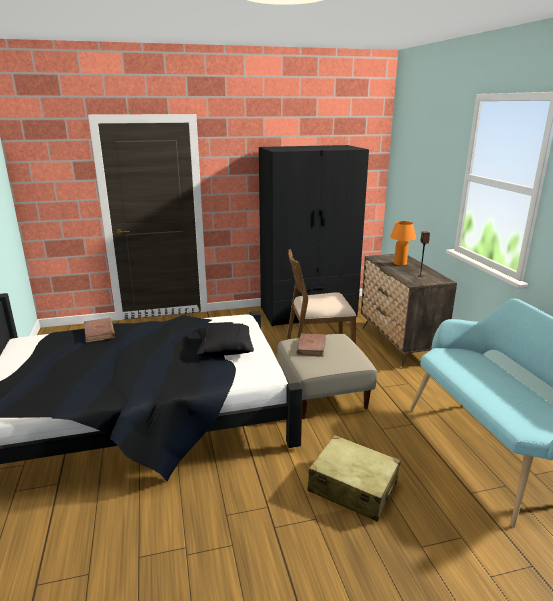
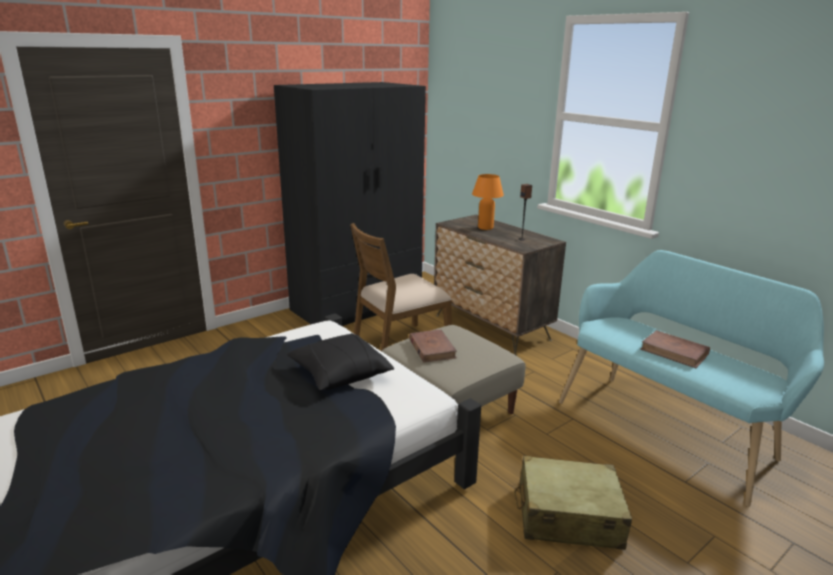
camera: 25 degrees left, 0 degrees up
(99, 332) = (120, 389): brown book -> brown book (674, 352)

